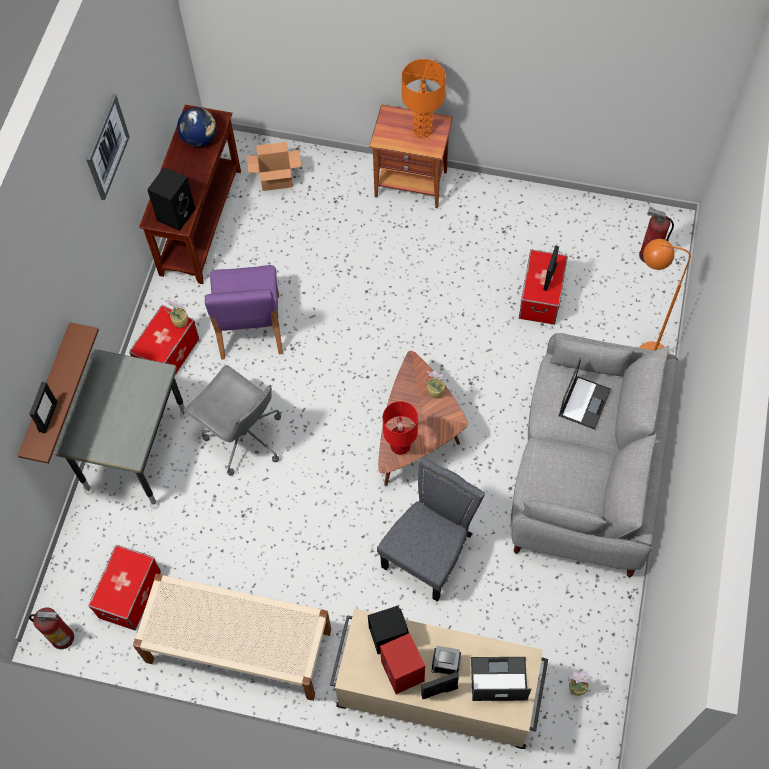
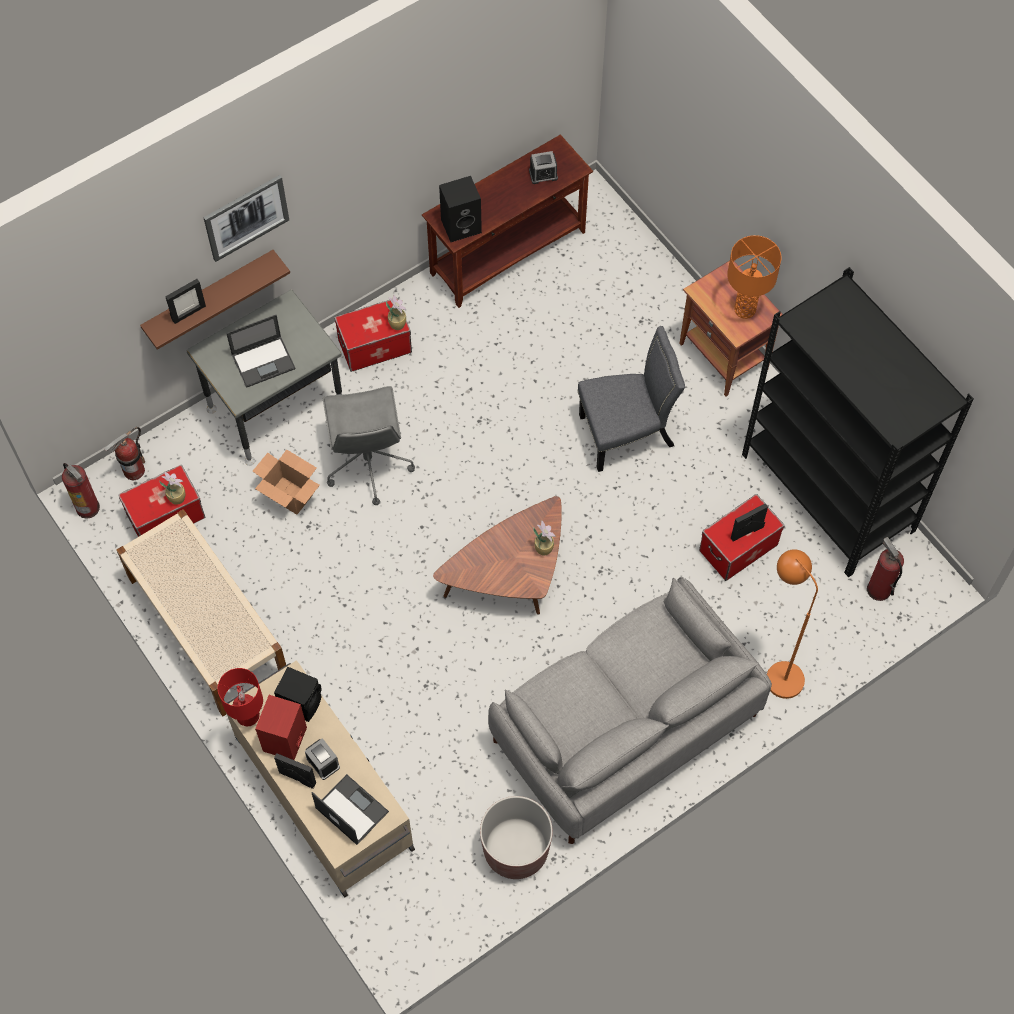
camera: 40 degrees right, 0 degrees up
(72, 581) = (134, 470): none -> fire extinguisher
(106, 147) = (412, 123): picture -> picture (246, 217)
(200, 139) = (543, 174): globe -> alarm clock
(250, 327) = (461, 375): purple chair -> none
(277, 180) = (608, 263): cardboard box -> cardboard box (290, 496)
(400, 447) = (469, 569): red table lamp -> red table lamp (248, 716)
(429, 554) = (423, 682): grey chair -> grey chair (625, 434)
(559, 219) = (828, 492): none -> black bookcase
(576, 687) = (434, 889): potted plant -> potted plant (177, 497)
(584, 402) = (657, 658): laptop -> laptop (264, 361)
(600, 612) = (516, 849): none -> brown planter

